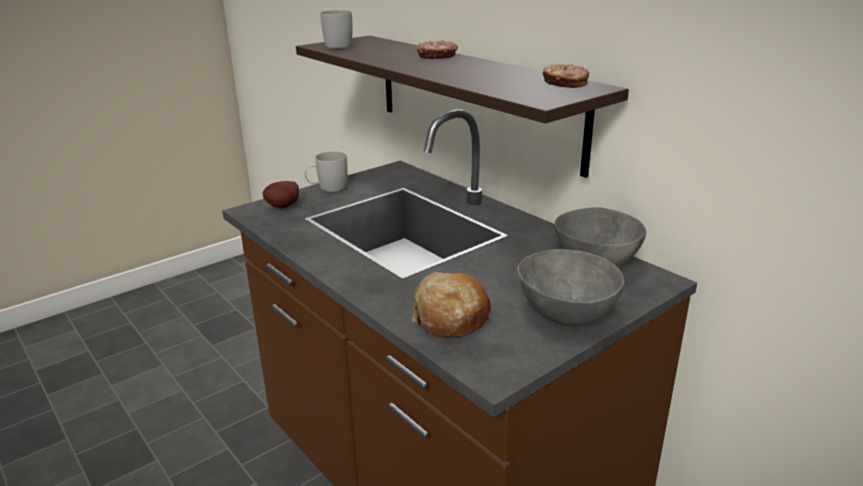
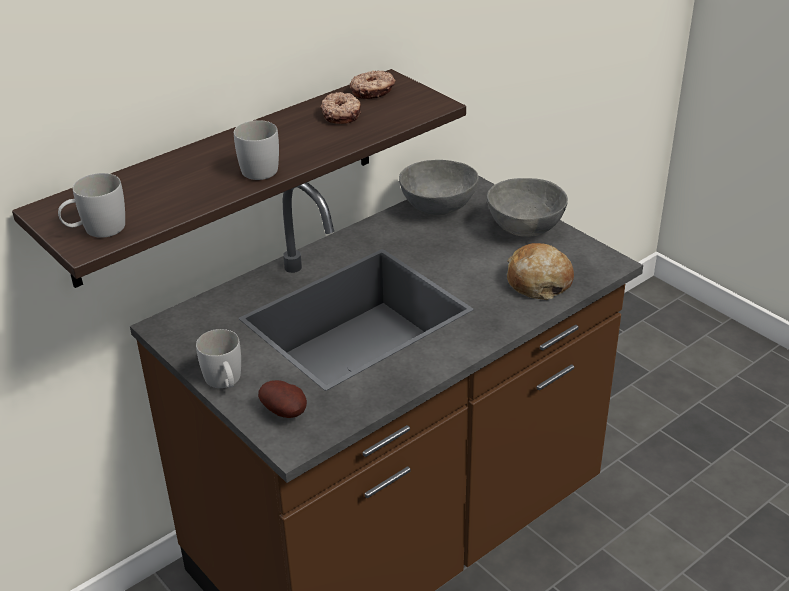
camera: 90 degrees left, 10 degrees up
(412, 65) = (262, 167): none -> white mug
(437, 56) = (216, 153): donut -> donut (342, 114)

